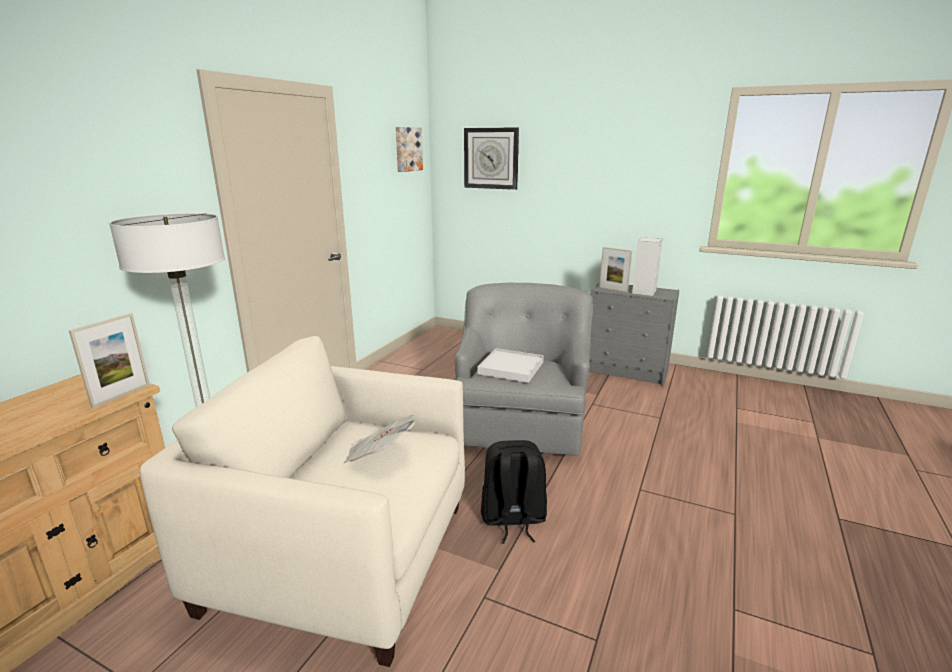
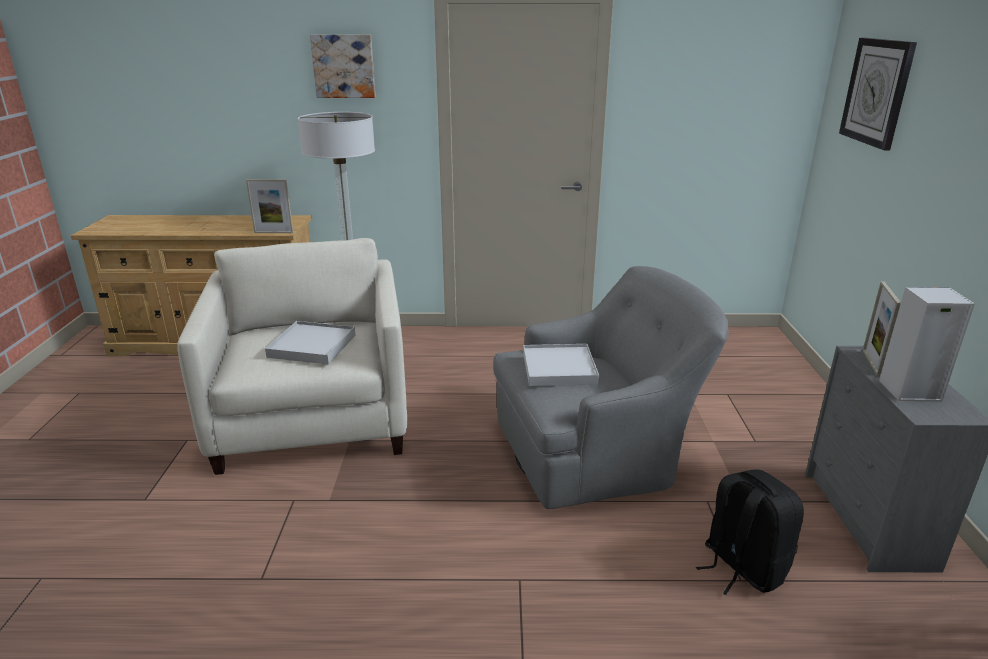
camera: 65 degrees right, 5 degrees up
(379, 455) = (312, 346): newspaper -> white tray
(407, 149) = (763, 66): picture -> picture (344, 66)
(512, 519) = (403, 491): black backpack -> black backpack (742, 567)

